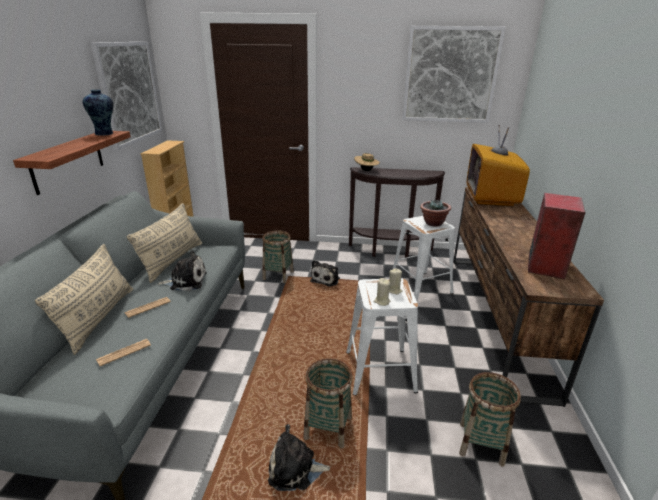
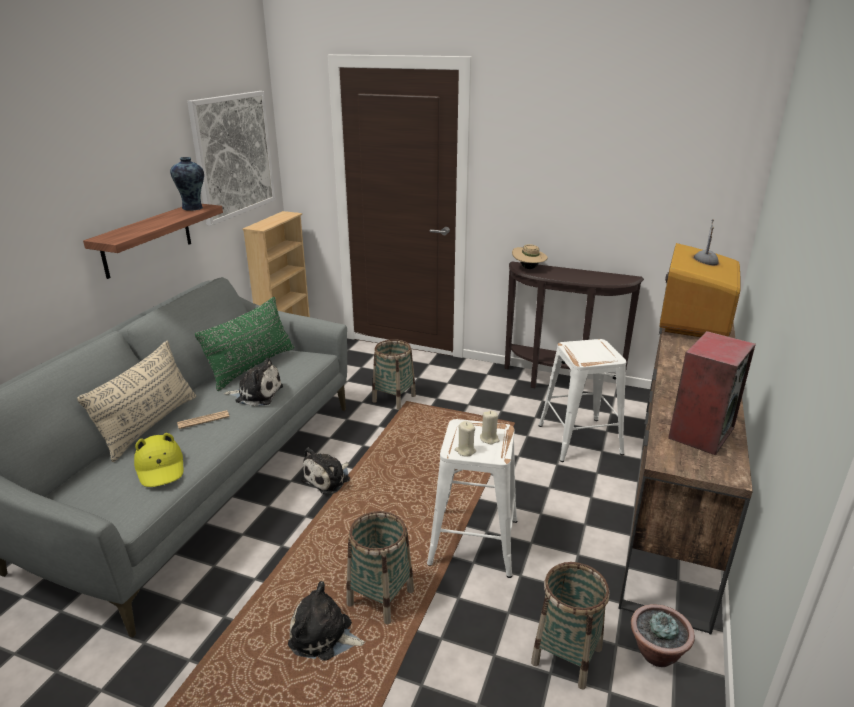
camera: 15 degrees right, 0 degrees up
(124, 352) = (160, 467): newspaper -> yellow hat
(172, 261) = (252, 366): beige pillow -> green pillow
(326, 279) = (454, 411): plush toy -> plush toy (328, 479)
(433, 223) = (597, 352): potted plant -> potted plant (656, 653)
(450, 75) = (654, 143): picture -> none

